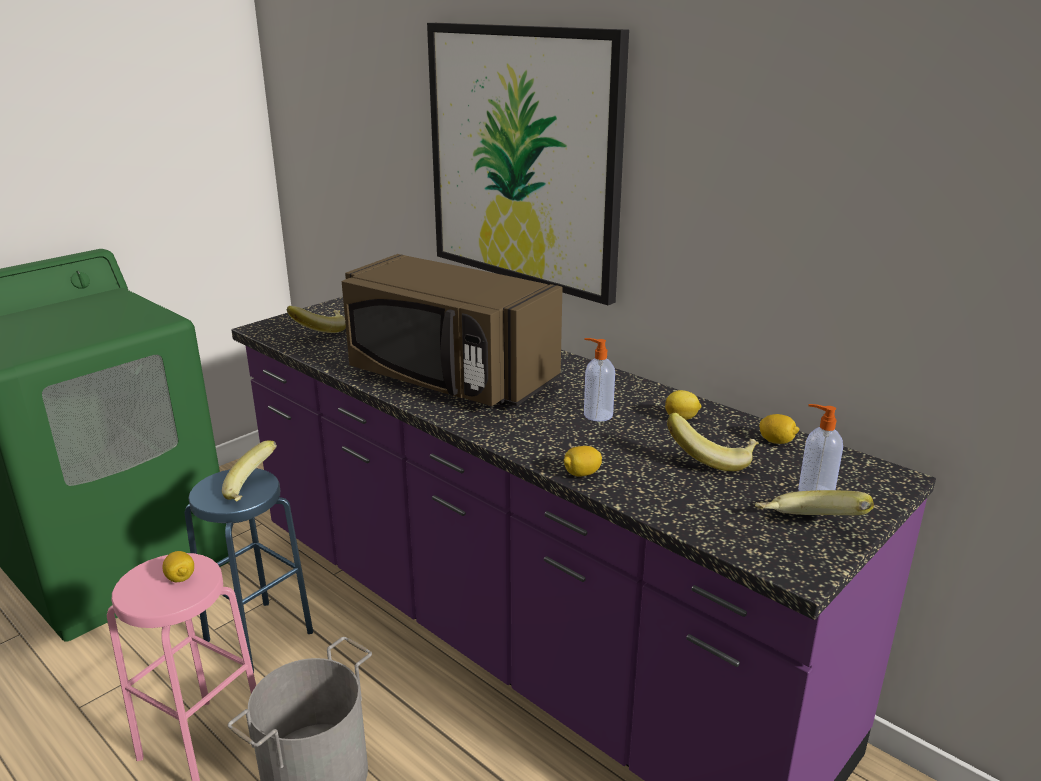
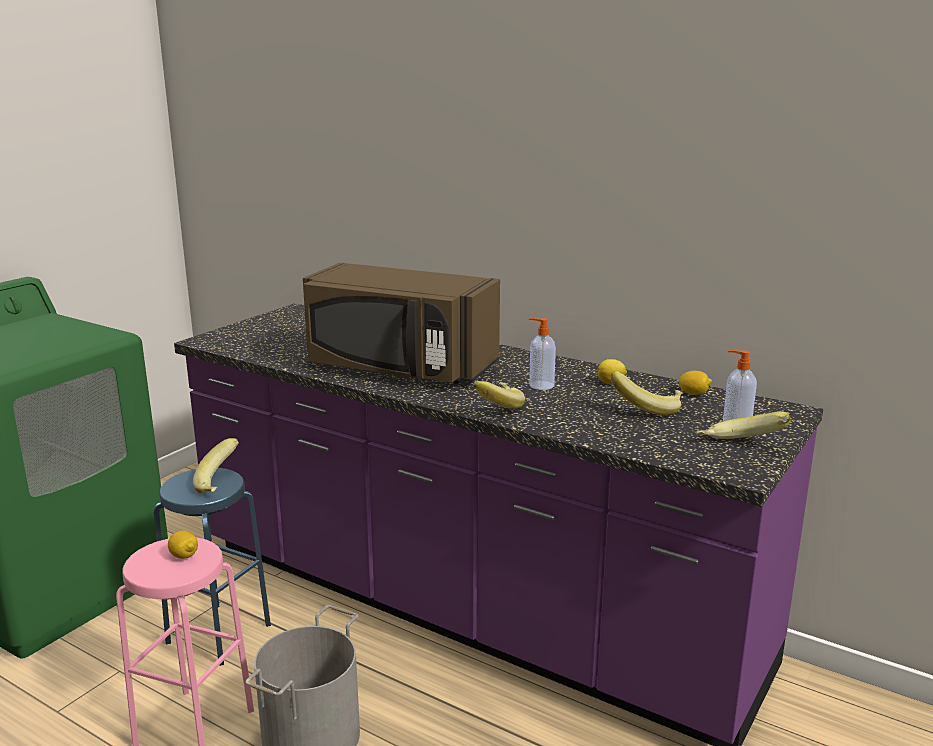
camera: 10 degrees left, 5 degrees down
(320, 331) = (261, 340): banana -> banana (496, 408)
(523, 158) = (446, 176): picture -> none
(581, 474) = (547, 426): lemon -> none

